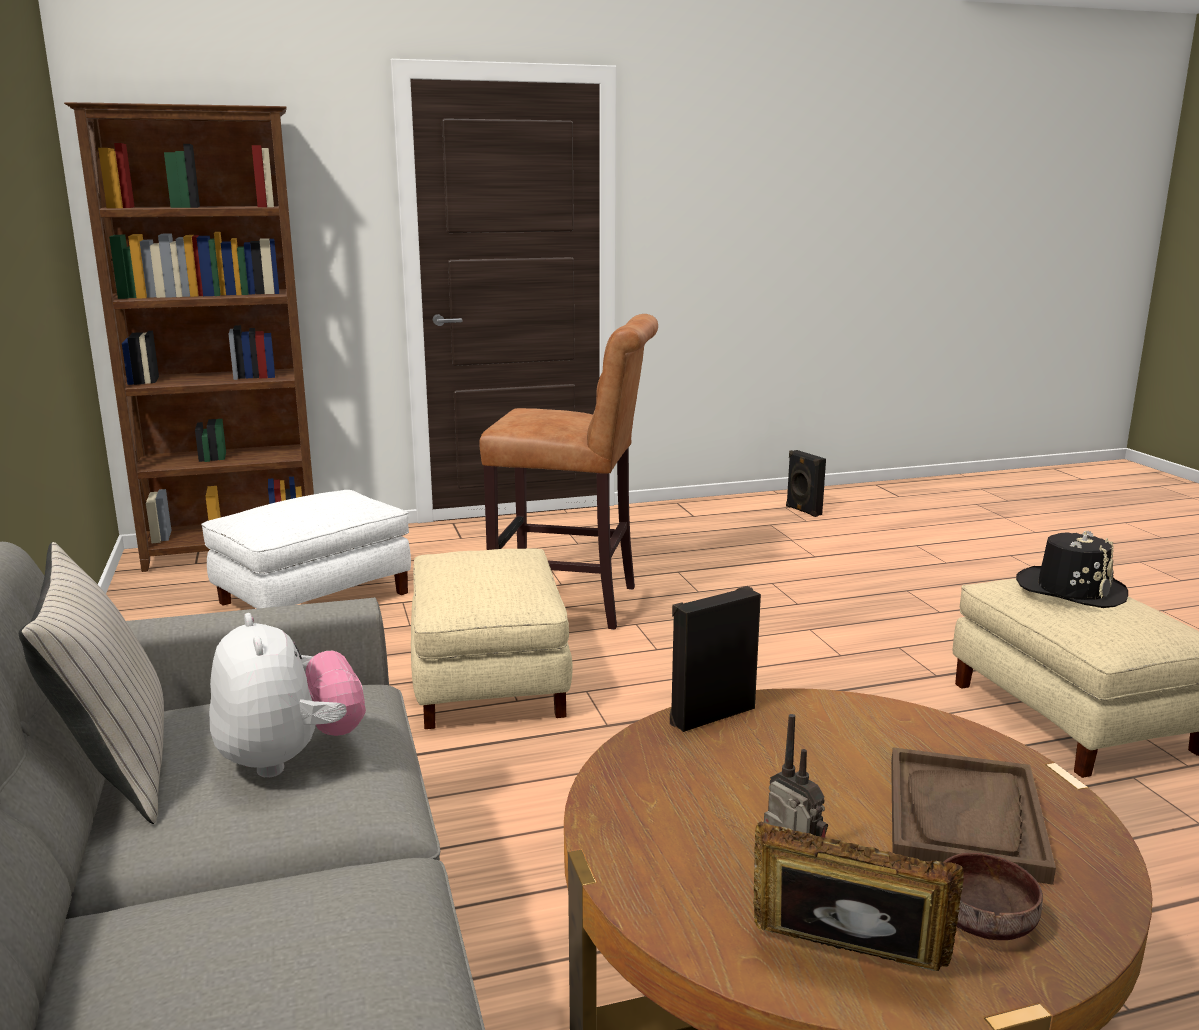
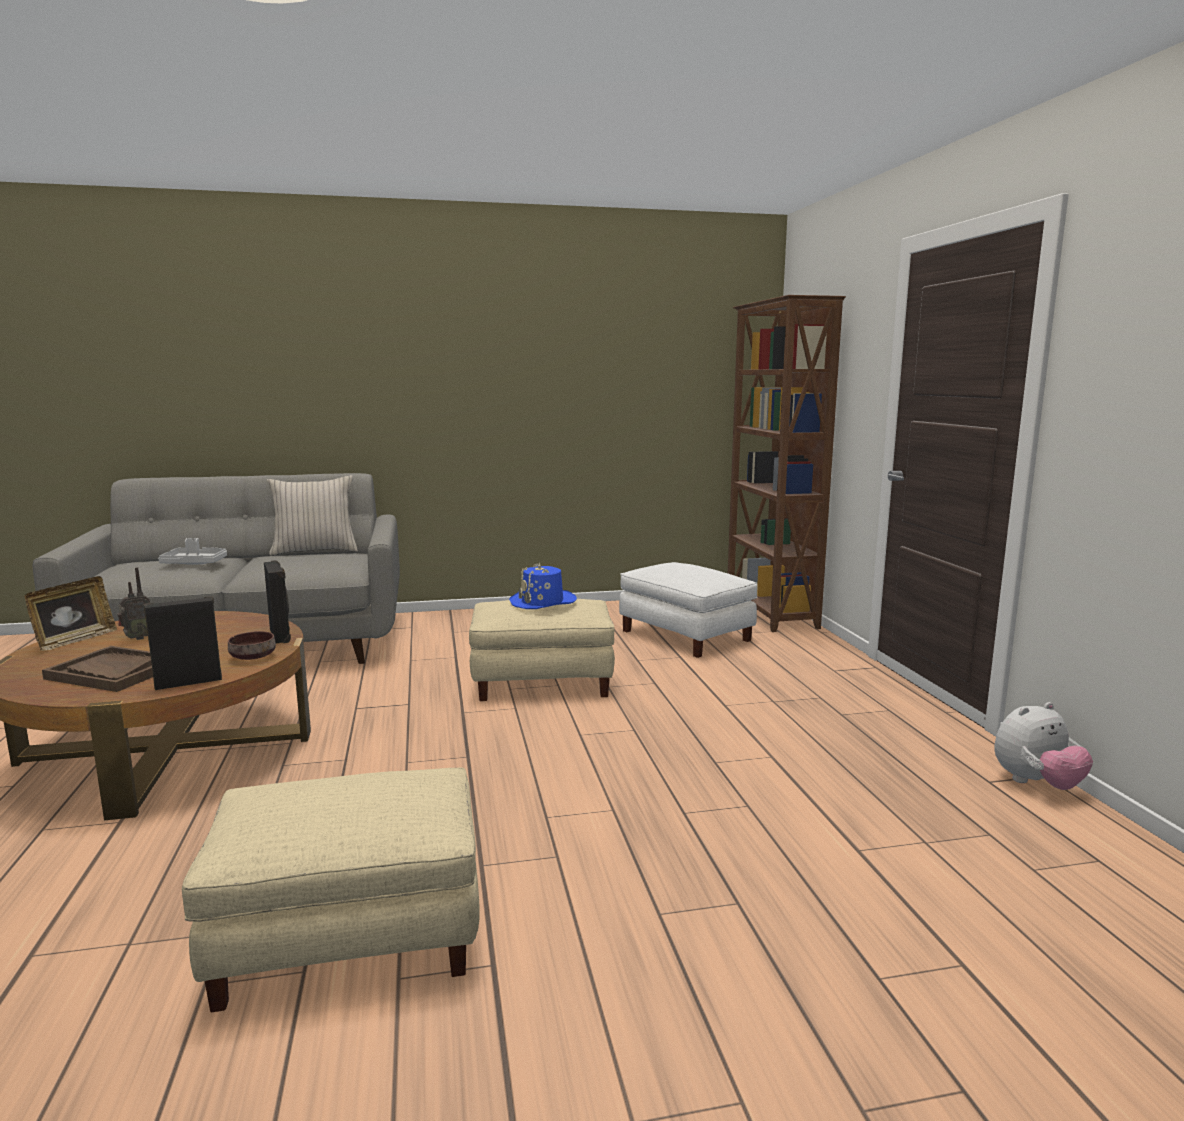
camera: 95 degrees right, 5 degrees down
(232, 931) = (195, 563): none -> grey tray
(289, 758) = (293, 563): plush toy -> plush toy (1036, 784)
(482, 567) = (543, 602): none -> blue hat
(573, 604) = (677, 708): brown stool -> none
(802, 511) = (1091, 874): black speaker -> black speaker (188, 682)
(985, 919) = (51, 663): brown bowl -> brown bowl (253, 657)
(1071, 590) = (368, 792): black hat -> none

